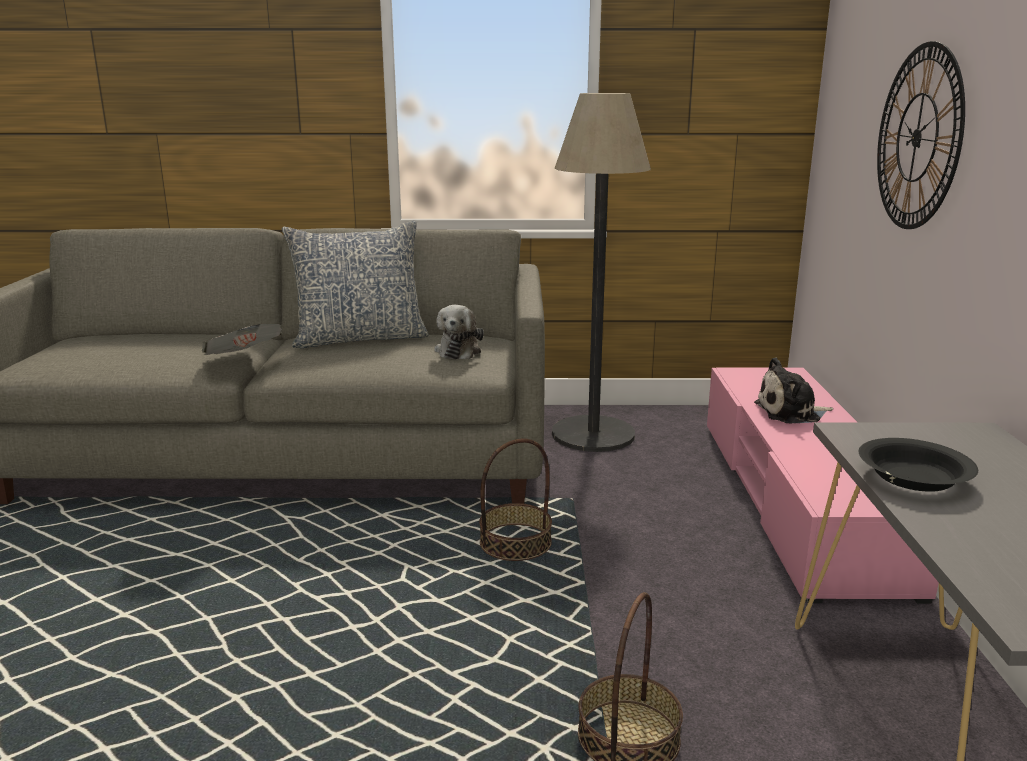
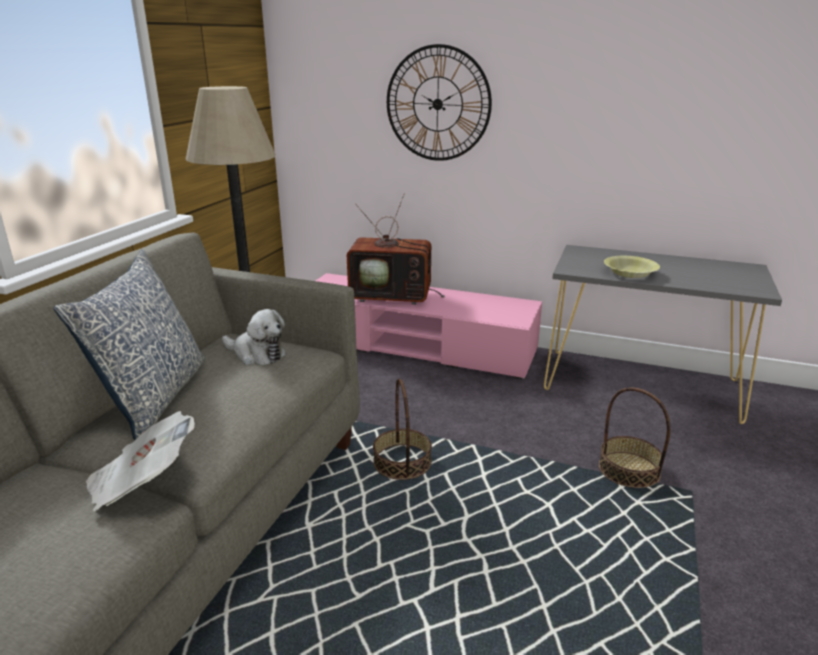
camera: 70 degrees left, 5 degrees up
(791, 412) = (393, 296): plush toy -> television
(913, 478) = (630, 273): black bowl -> yellow bowl

